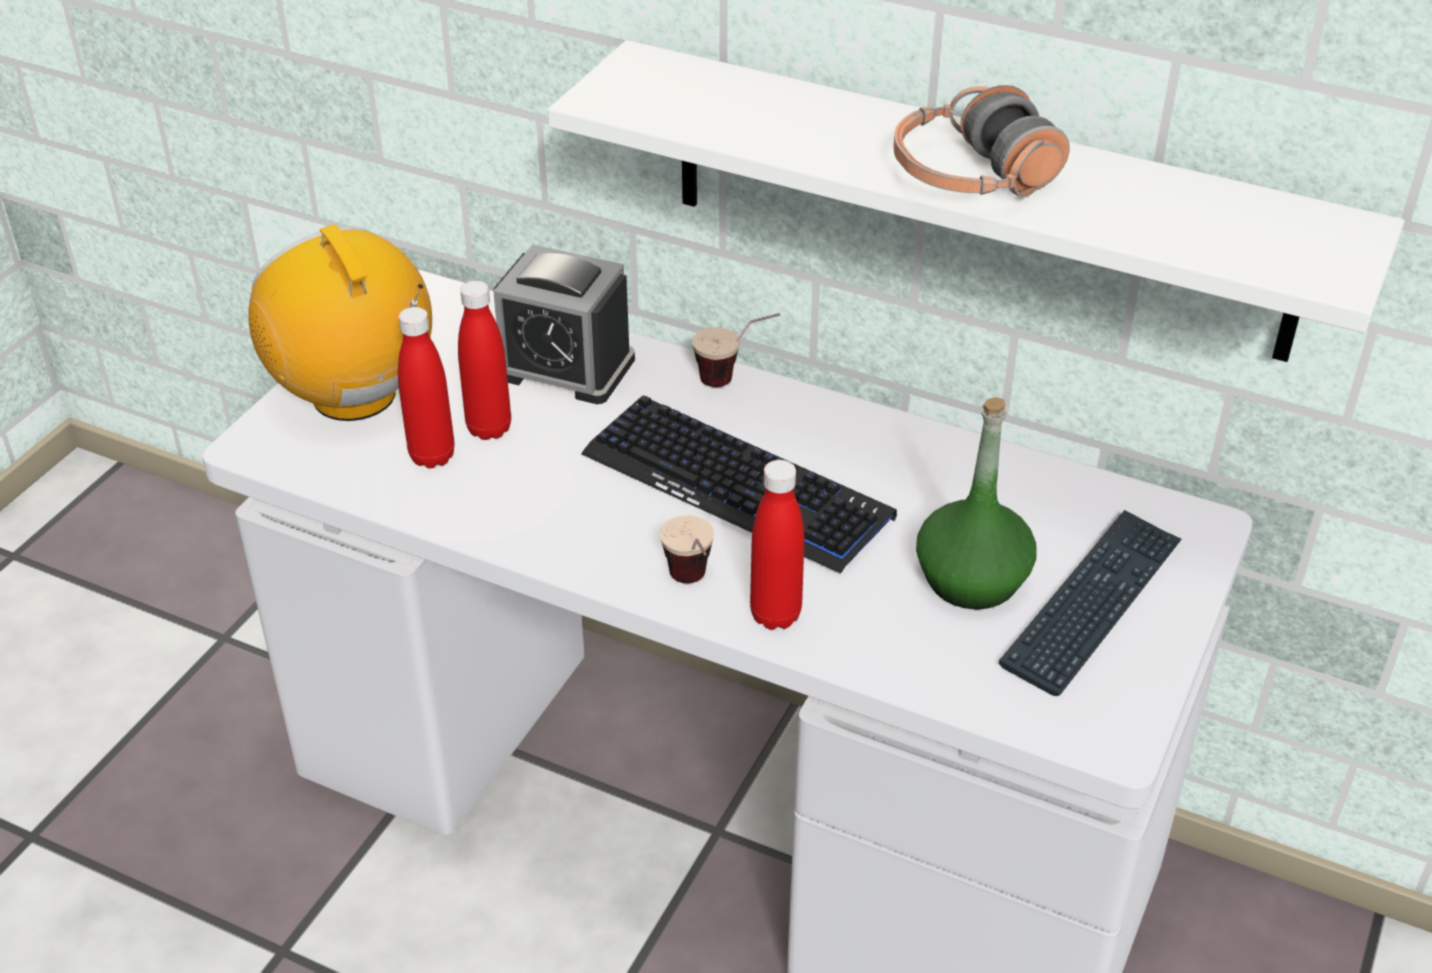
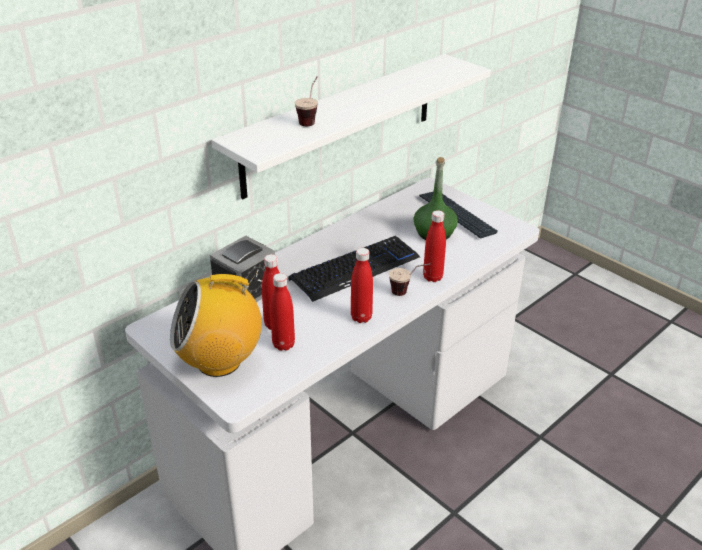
camera: 70 degrees left, 5 degrees down
(565, 537) = (361, 317): none -> red bottle
(735, 378) = (287, 254): cup -> cup (310, 120)
(973, 176) = (377, 100): headphones -> none

